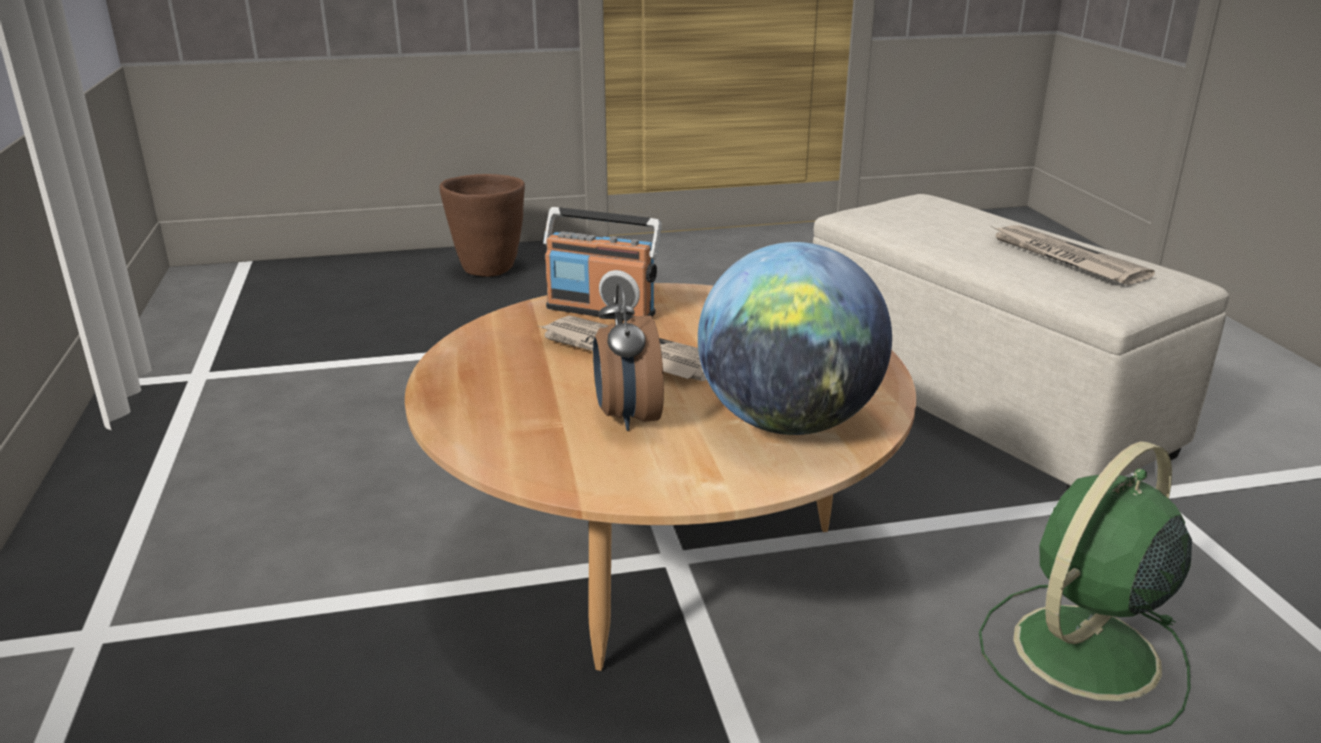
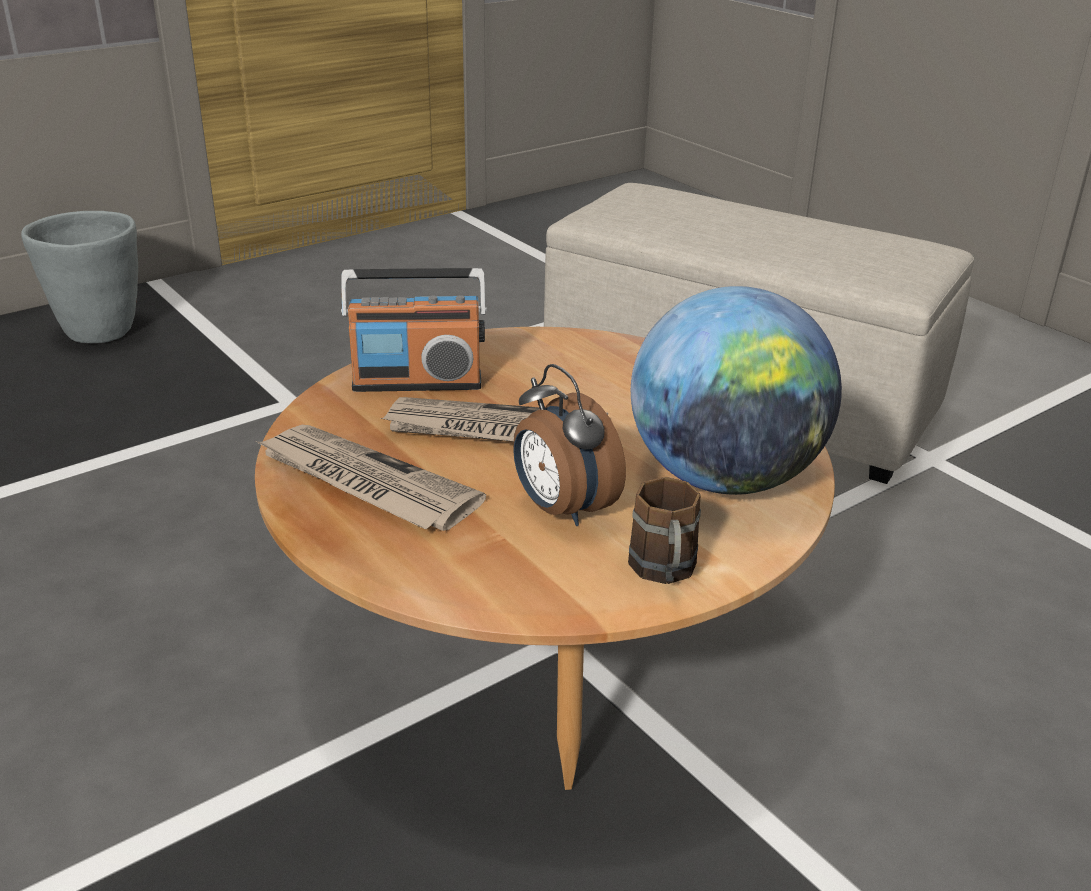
camera: 25 degrees left, 5 degrees up
(489, 269) = (100, 331): brown planter -> grey planter
(665, 479) = (664, 573): none -> brown mug
(1064, 259) = (825, 242): newspaper -> newspaper (365, 483)
(1082, 654) = (975, 631): green fan -> none

